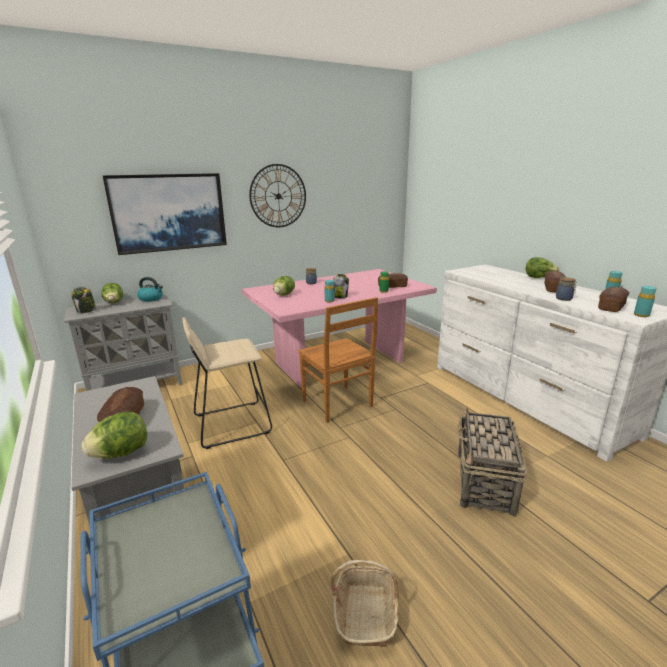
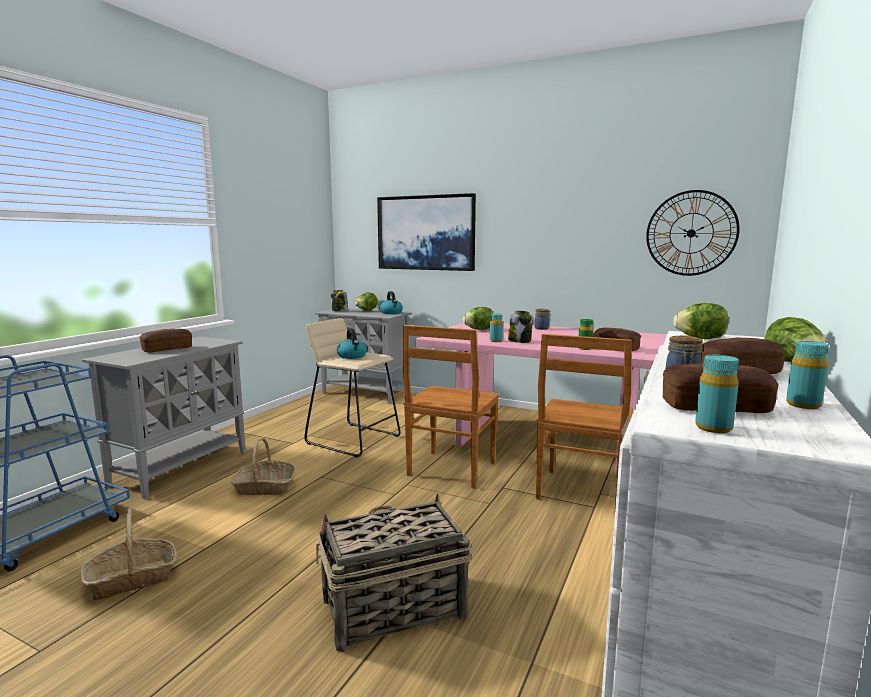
camera: 55 degrees right, 10 degrees down
(121, 453) = (122, 357): lettuce -> lettuce (700, 338)
(227, 350) = (352, 356): none -> kettle
(269, 495) = (264, 487): none -> basket
(278, 196) = (542, 220): wall clock -> wall clock (691, 233)
(409, 379) = (580, 492): none -> brown chair

